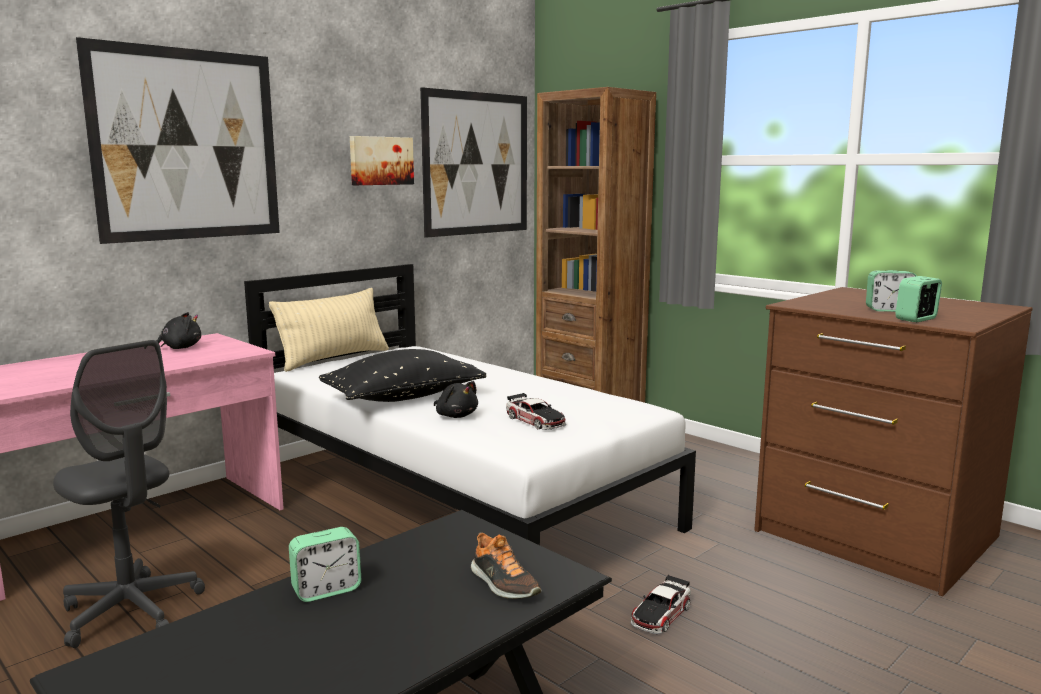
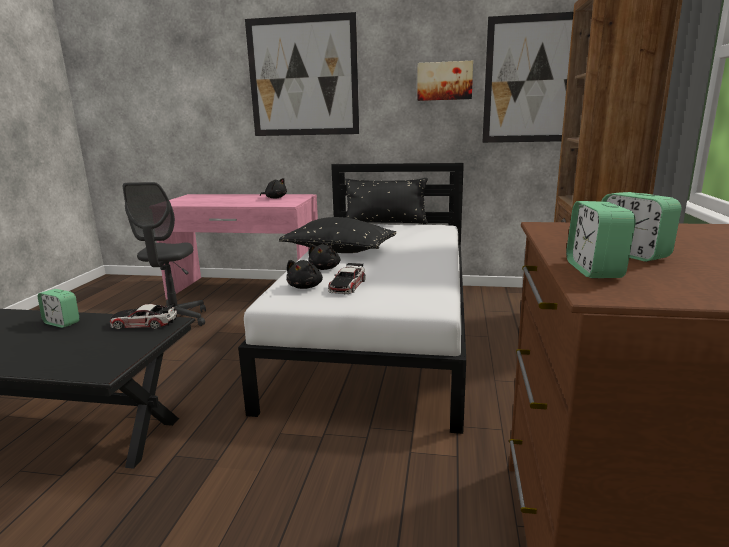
camera: 55 degrees right, 5 degrees up
(334, 359) = (386, 223): beige pillow -> black pillow
(503, 584) = (83, 357): shoe -> none
(505, 434) = (306, 287): none -> black plush toy
(661, 614) = (300, 466): toy car -> toy car (144, 323)
(916, 319) = (594, 270): alarm clock -> alarm clock turned 105 degrees counterclockwise

